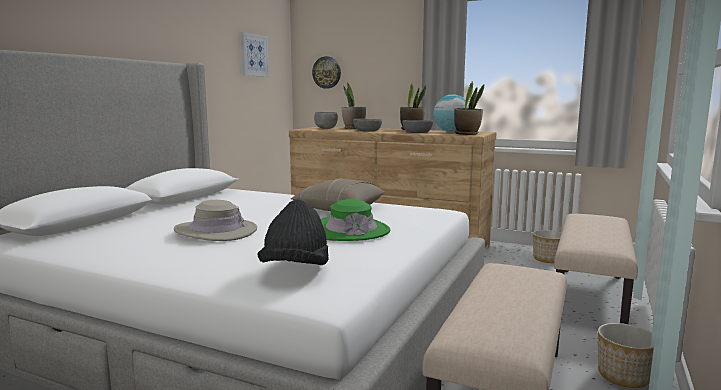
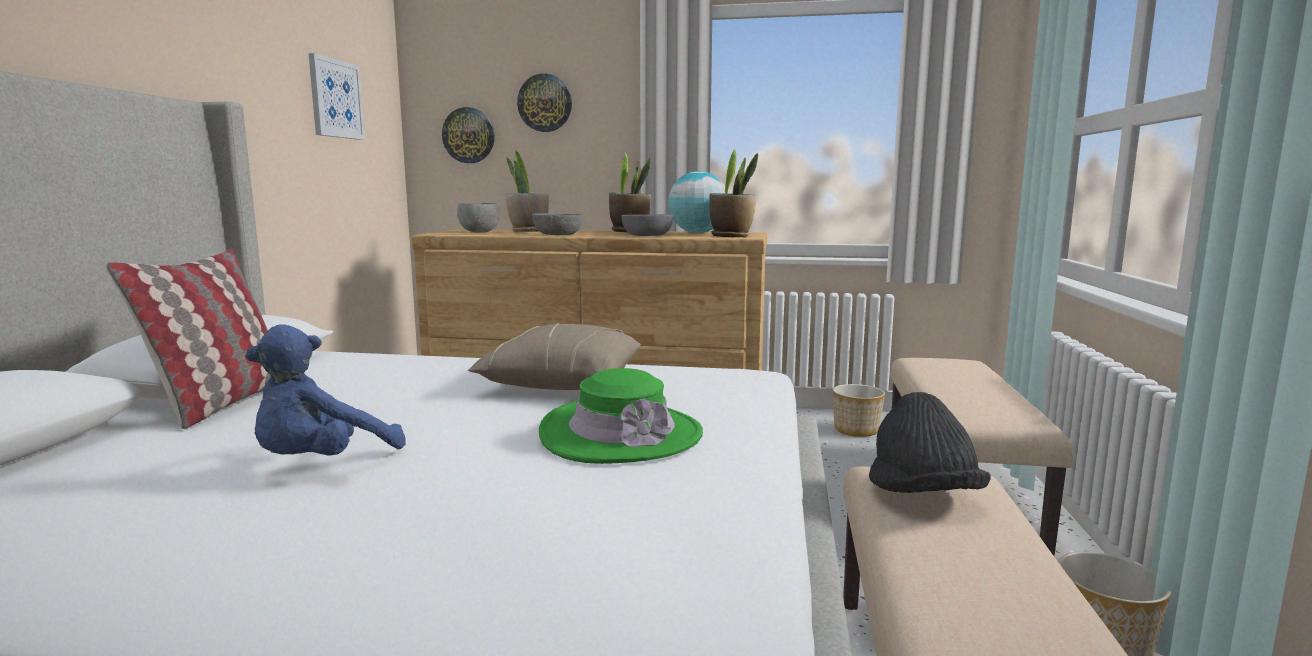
camera: 15 degrees left, 0 degrees up
(184, 207) = (223, 403): none -> pillow
(216, 231) = (322, 463): beige hat -> blue plush toy
(295, 269) = (580, 568): black hat -> black hat (922, 496)
(369, 53) = (545, 103): none -> wall clock

